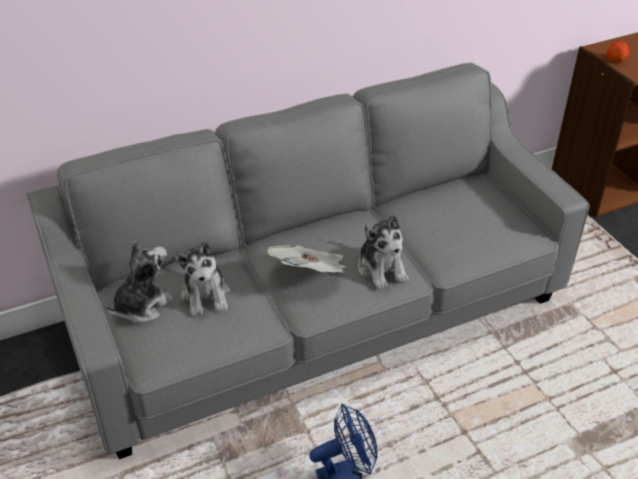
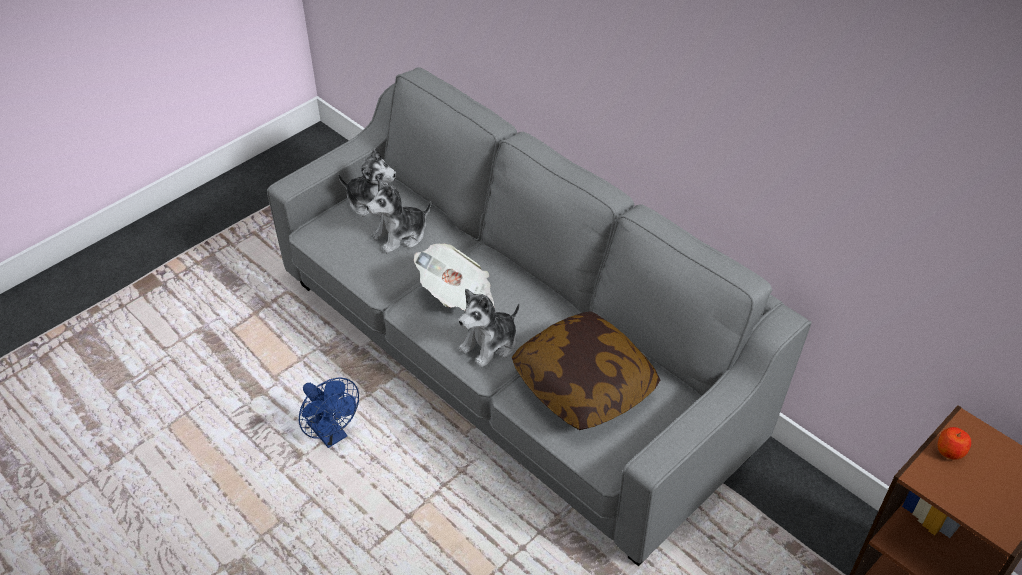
camera: 70 degrees right, 5 degrees up
(451, 225) = (584, 385): none -> pillow

